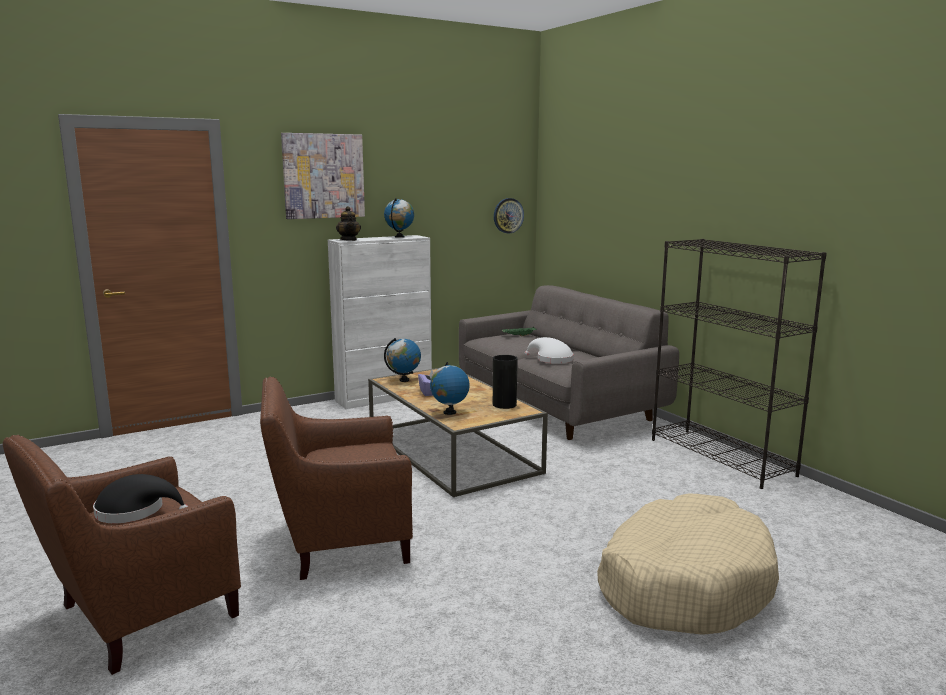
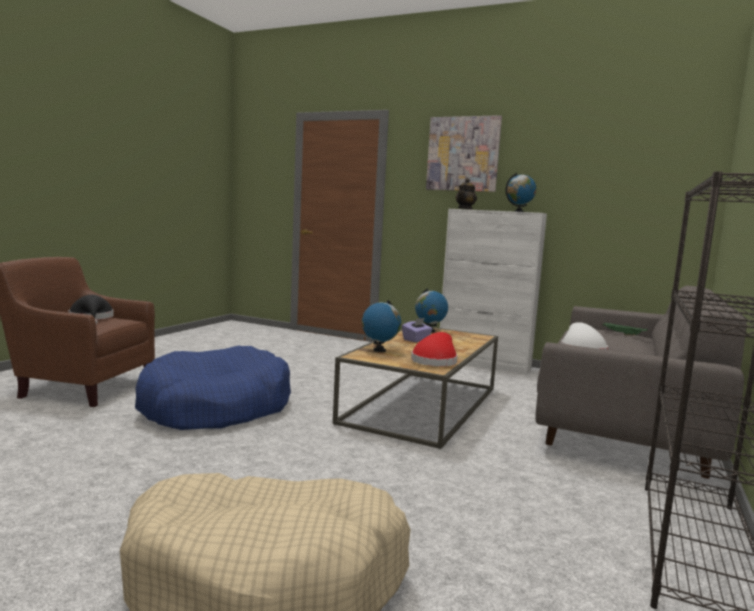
camera: 55 degrees right, 5 degrees down
(338, 541) = (215, 407): brown armchair -> blue dog bed
(504, 404) = (435, 361): vase -> red hat
(508, 215) = (676, 202): wall clock -> none

